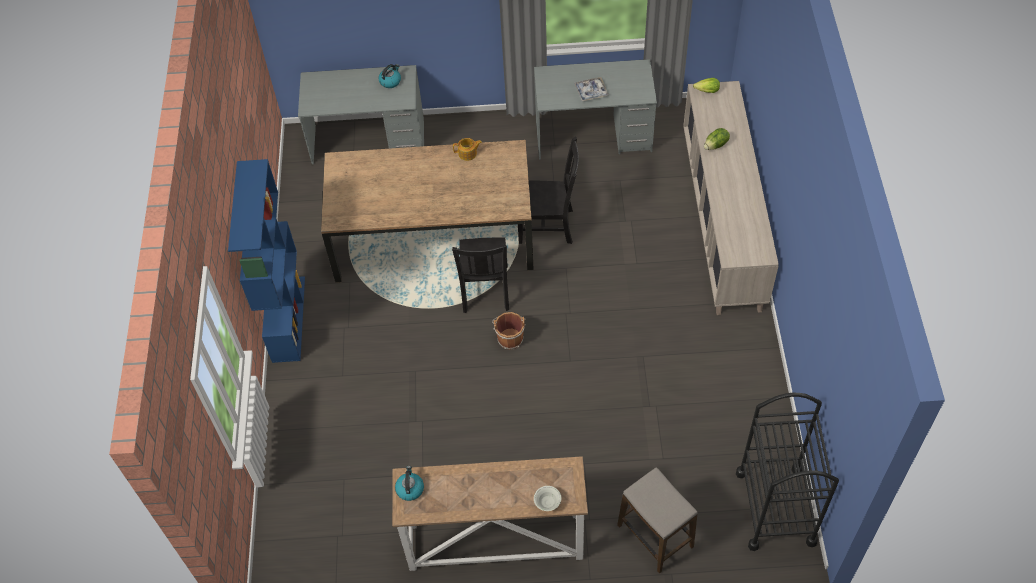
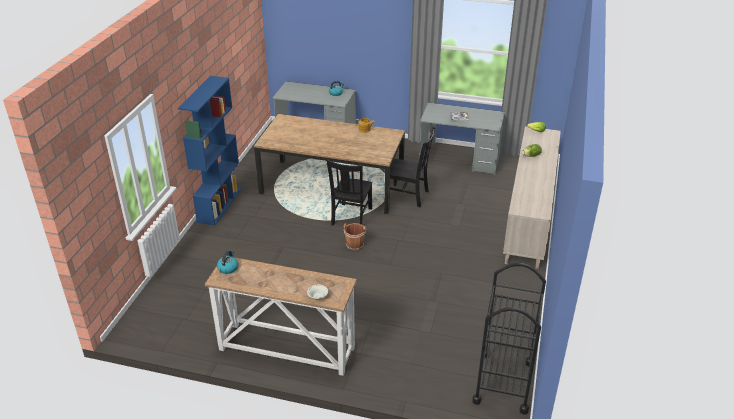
camera: 15 degrees right, 20 degrees down
(655, 536) = (403, 376): stool -> none

